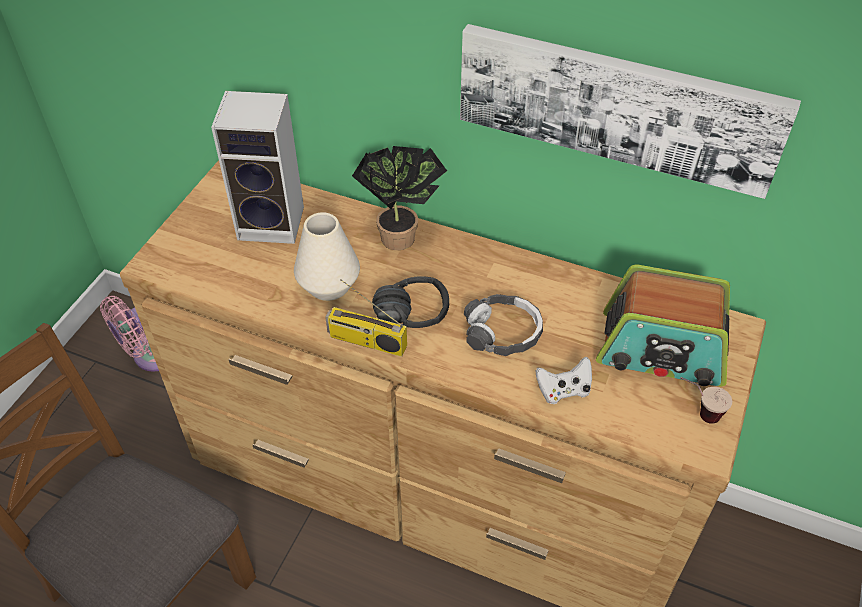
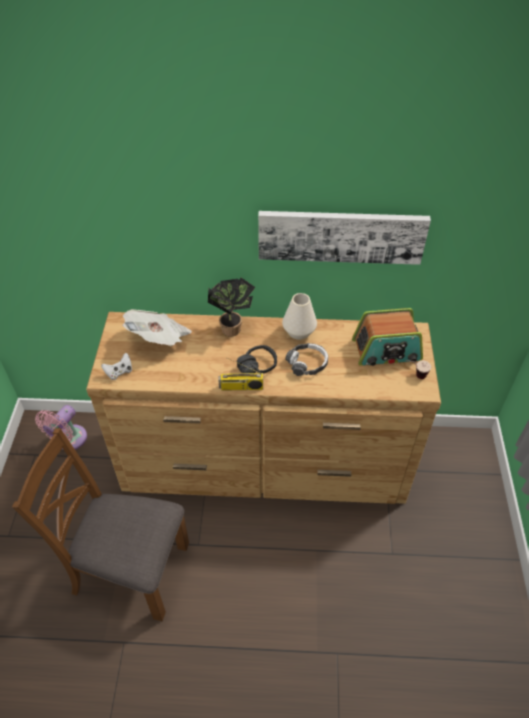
camera: 20 degrees left, 0 degrees up
(274, 222) = (159, 338): speaker -> newspaper
(328, 285) = (207, 364): white vase -> white vase (299, 332)
(563, 390) = (349, 383): white game controller -> white game controller (119, 372)

